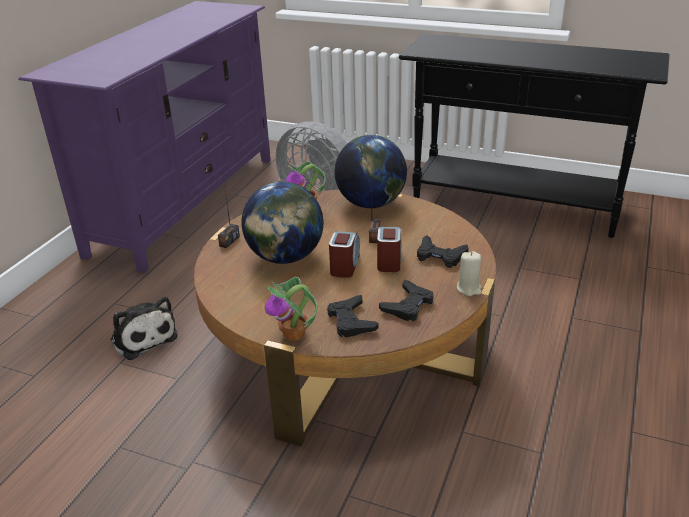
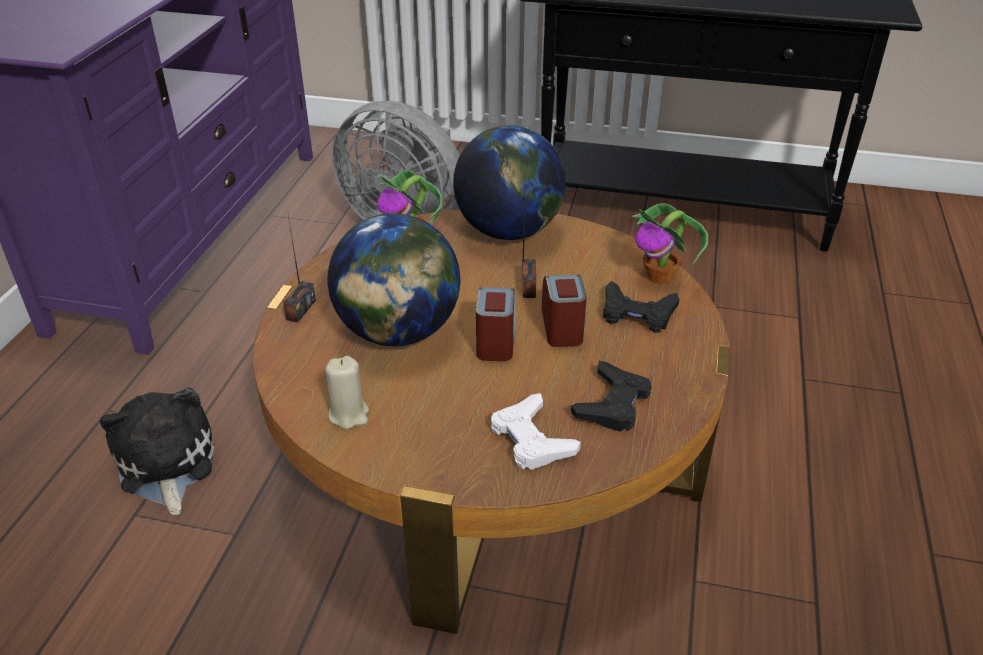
camera: 10 degrees left, 5 degrees up
(143, 337) = (165, 465): plush toy -> plush toy turned 150 degrees counterclockwise
(294, 334) = (446, 471): potted plant -> potted plant (661, 276)
(351, 321) = (531, 439): black game controller -> white game controller
(469, 288) = (696, 366): beige candle -> beige candle (349, 414)

